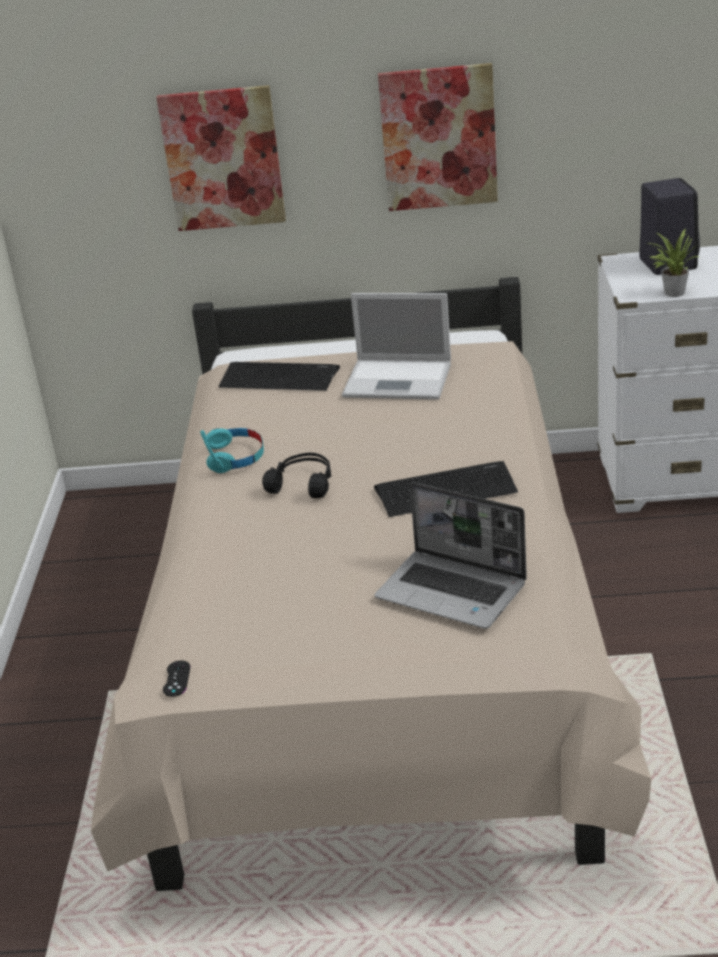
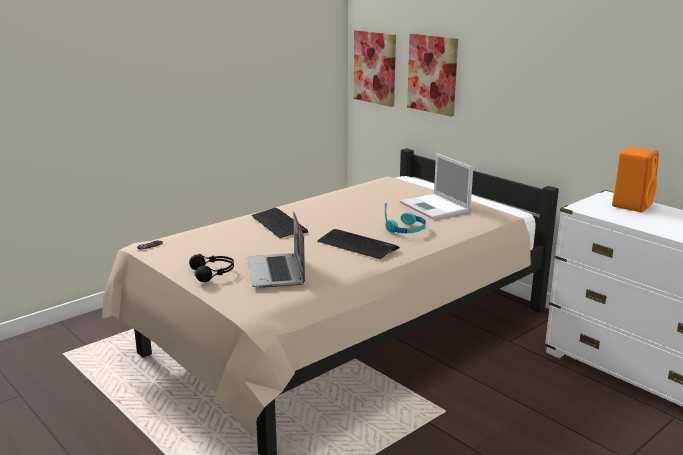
camera: 45 degrees right, 10 degrees down
(235, 457) = (319, 201): turquoise headphones -> turquoise headphones (406, 230)
(279, 378) = (394, 187): keyboard -> keyboard (279, 224)
(303, 483) = (318, 218): black headphones -> black headphones (213, 273)
(438, 137) = (532, 88): picture -> picture (375, 67)
(666, 263) = (632, 205): black speaker -> orange speaker
(671, 292) = (601, 214): potted plant -> none

